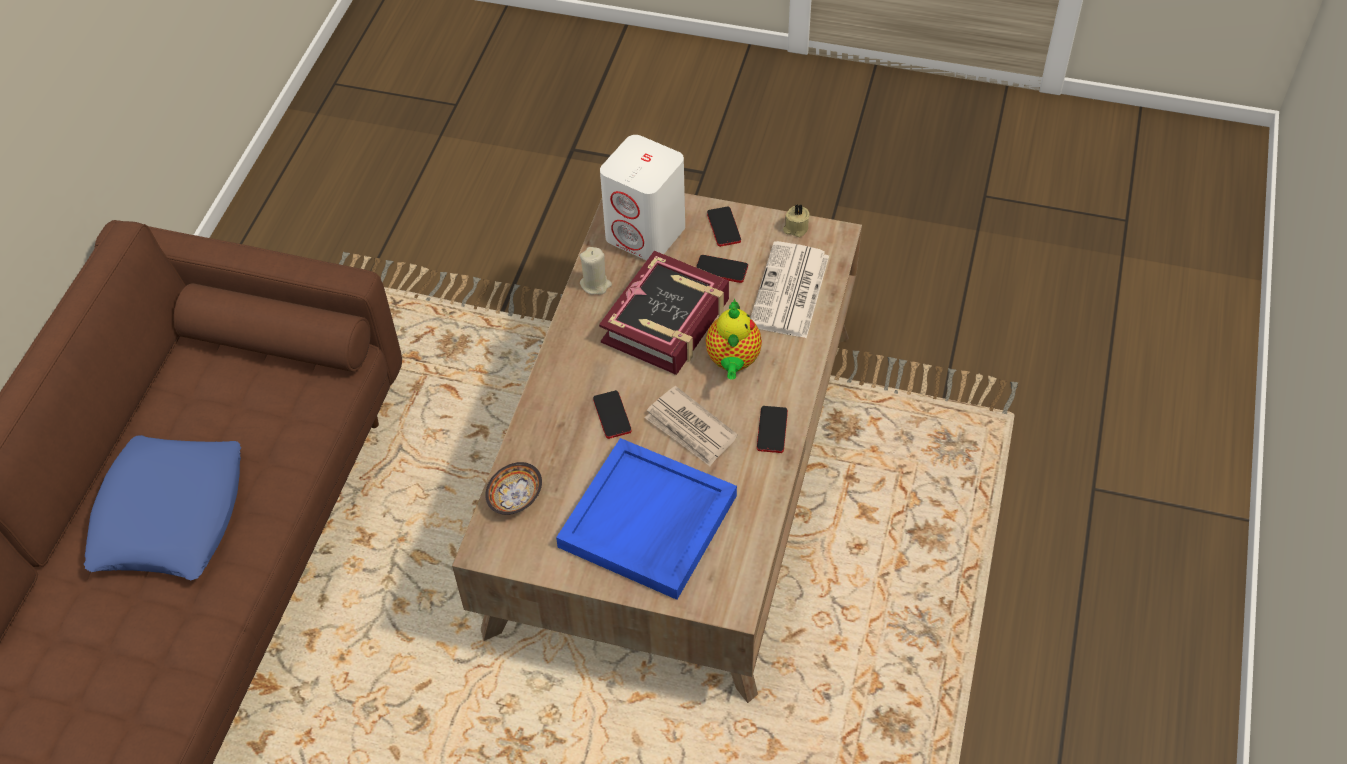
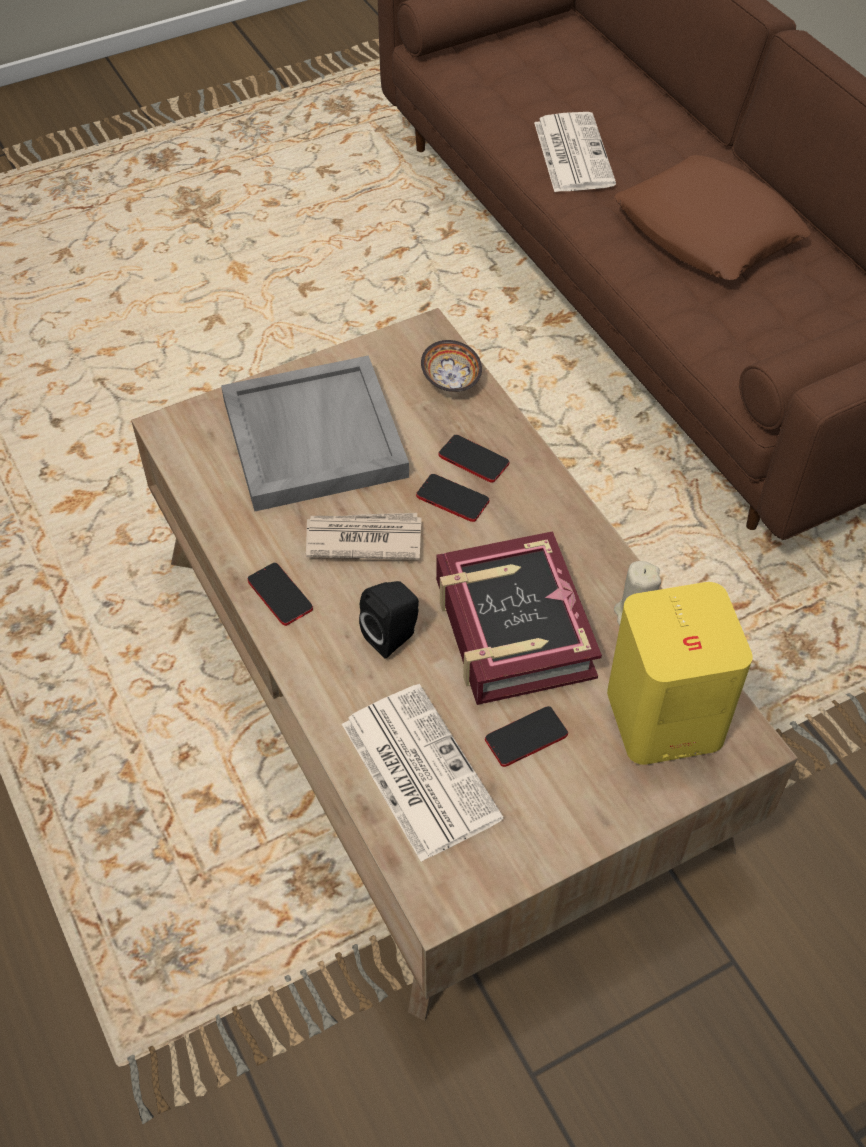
camera: 135 degrees right, 0 degrees up
(140, 675) = (572, 153): none -> newspaper
(170, 516) = (707, 230): blue pillow -> brown pillow
(646, 233) = (662, 717): white speaker -> yellow speaker
(648, 523) = (312, 437): blue tray -> grey tray
(723, 227) = (588, 799): phone -> phone (473, 459)
(733, 362) = (394, 636): teapot -> black speaker
(795, 228) = (502, 870): beige candle -> none

